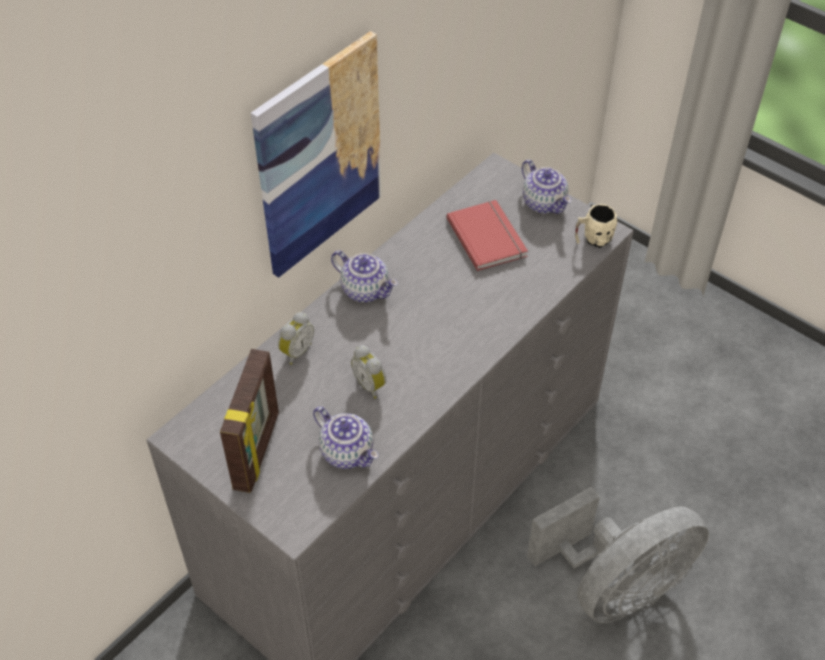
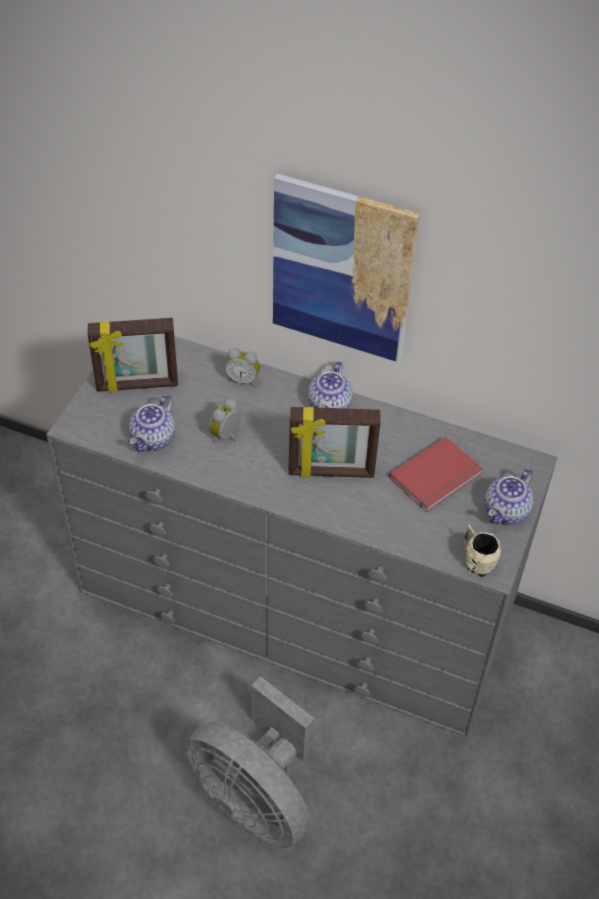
camera: 70 degrees right, 0 degrees up
(453, 312) = (331, 472): none -> picture frame

